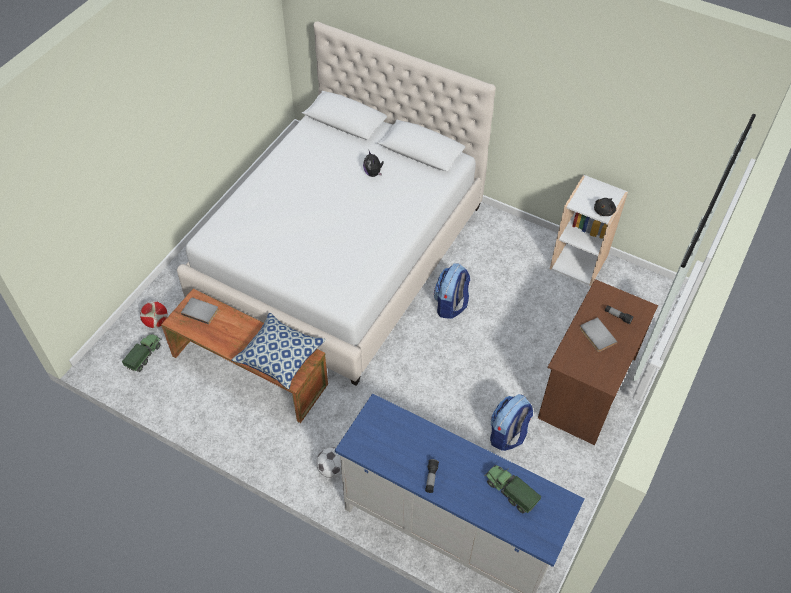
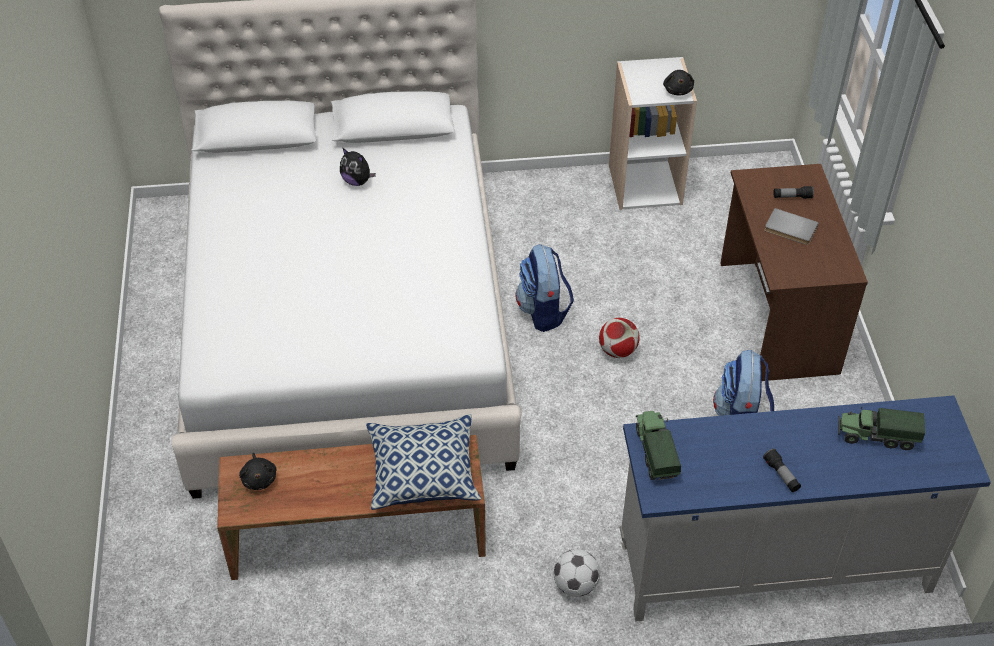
camera: 35 degrees left, 5 degrees down
(144, 356) = (189, 603): toy truck -> toy truck (655, 452)
(156, 322) = (165, 550): football -> football (617, 350)
(201, 311) = (259, 478): grey book -> black plush toy

